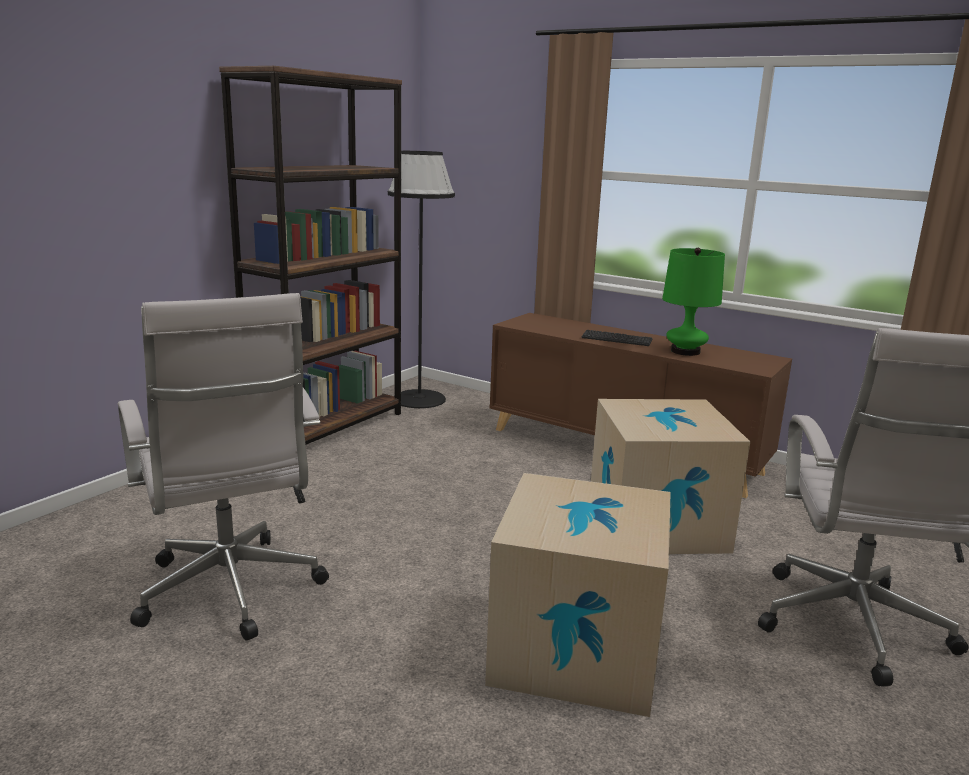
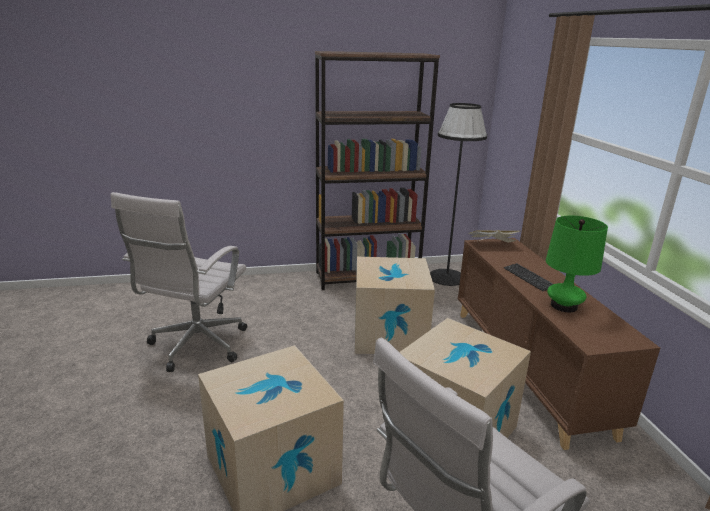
camera: 45 degrees right, 5 degrees up
(458, 473) = (389, 334): none -> cardboard box
(528, 323) = (492, 245): none -> book

